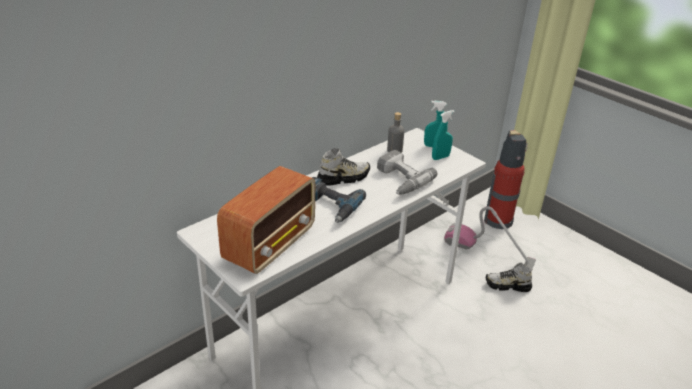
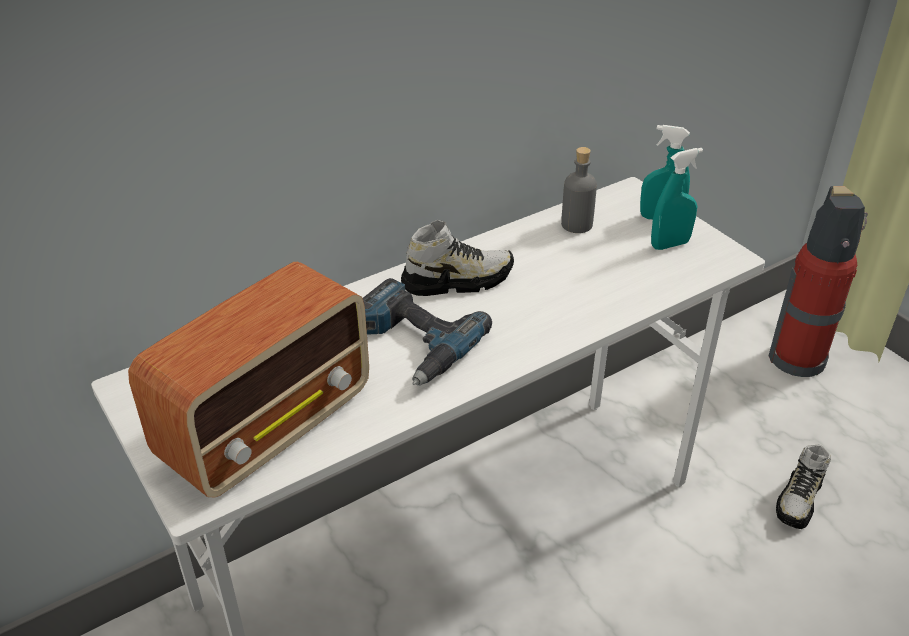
camera: 10 degrees right, 5 degrees up
(399, 180) = (572, 291): power drill -> none
(488, 251) = (769, 422): vacuum cleaner -> none
(507, 286) = (799, 500): shoe -> shoe turned 75 degrees counterclockwise

